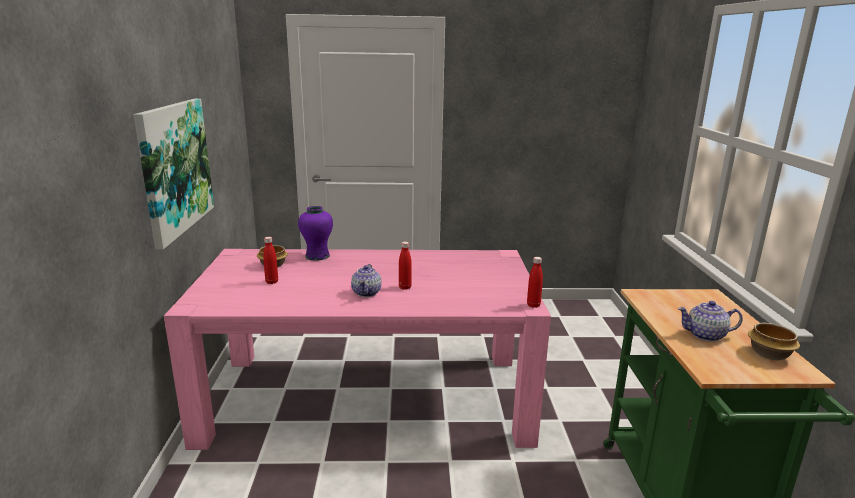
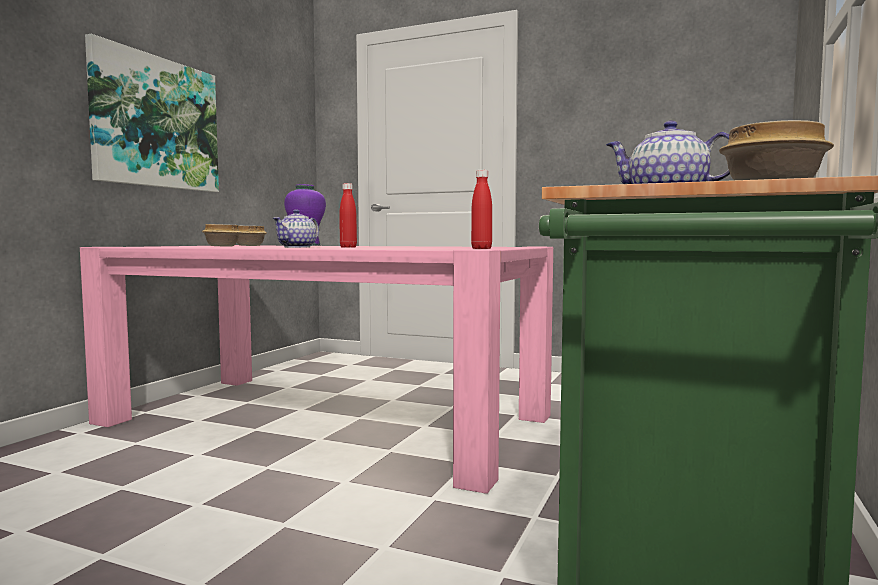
camera: 25 degrees right, 15 degrees down
(272, 282) = (222, 246): red bottle -> bowl

